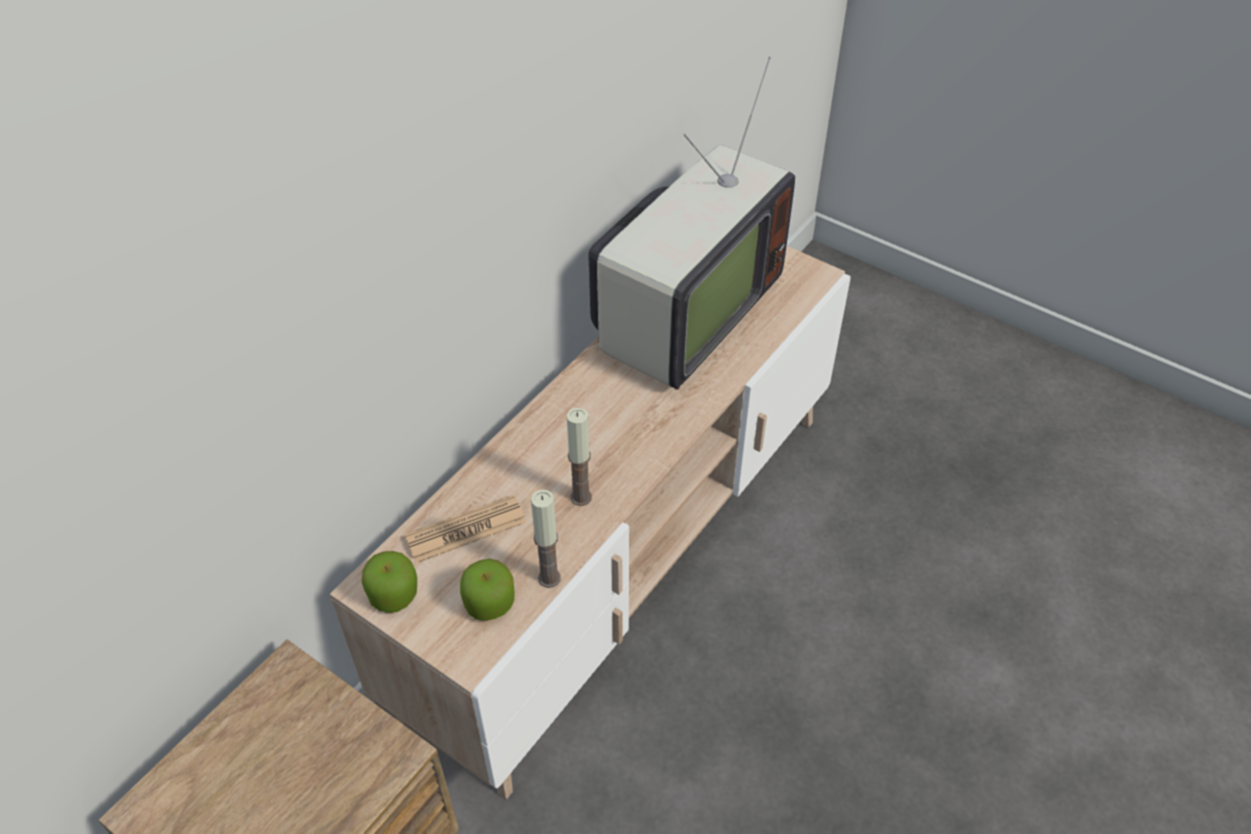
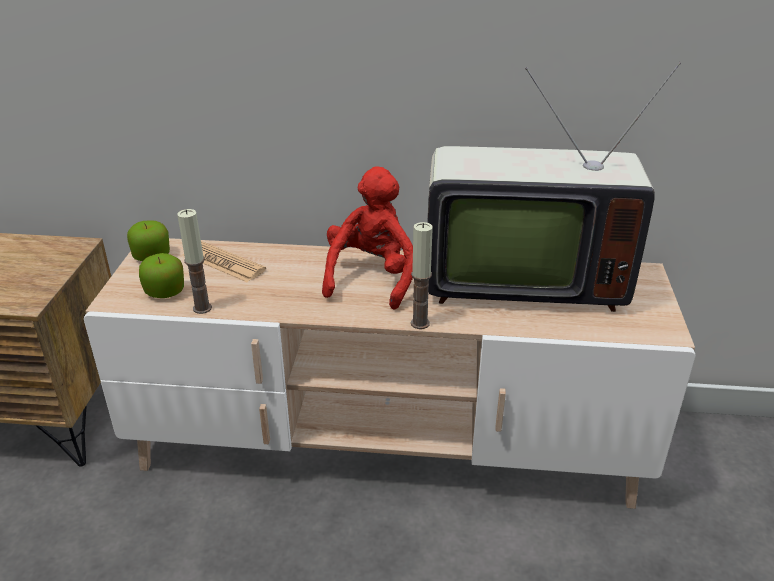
camera: 60 degrees right, 15 degrees down
(581, 497) = (288, 296): candle -> candle (420, 323)
(596, 418) = (371, 277): none -> red plush toy

